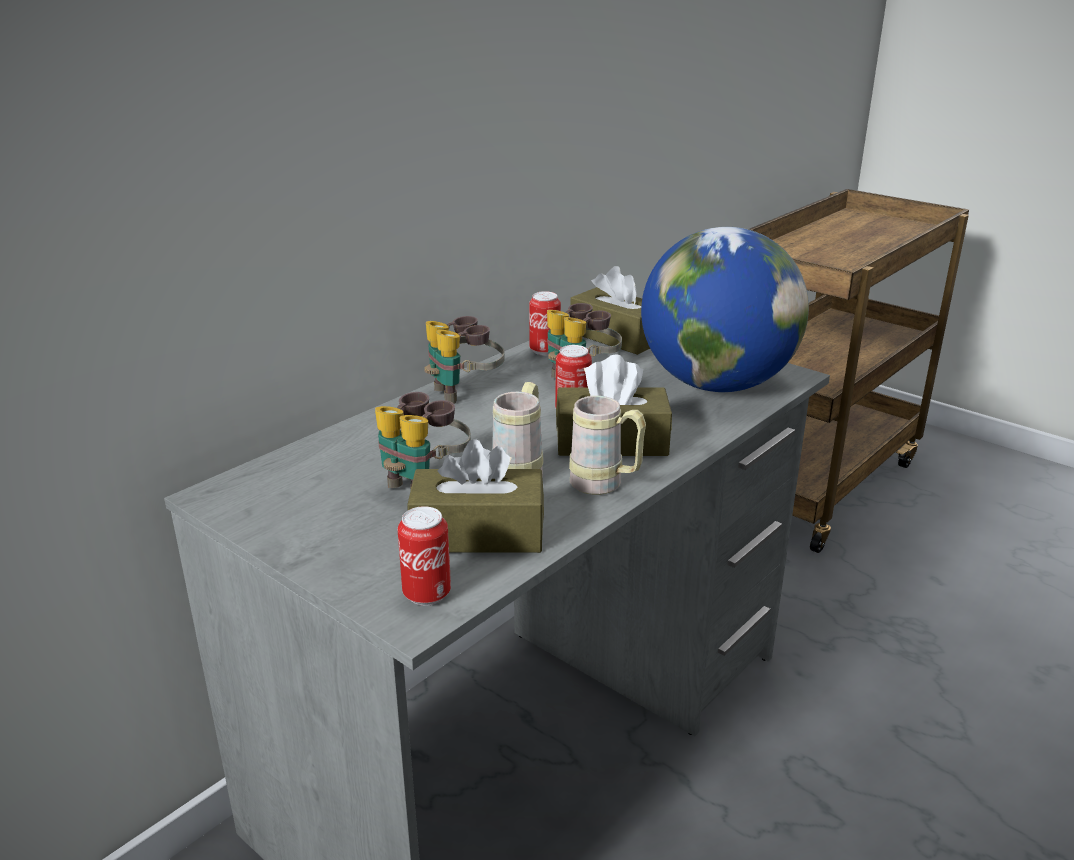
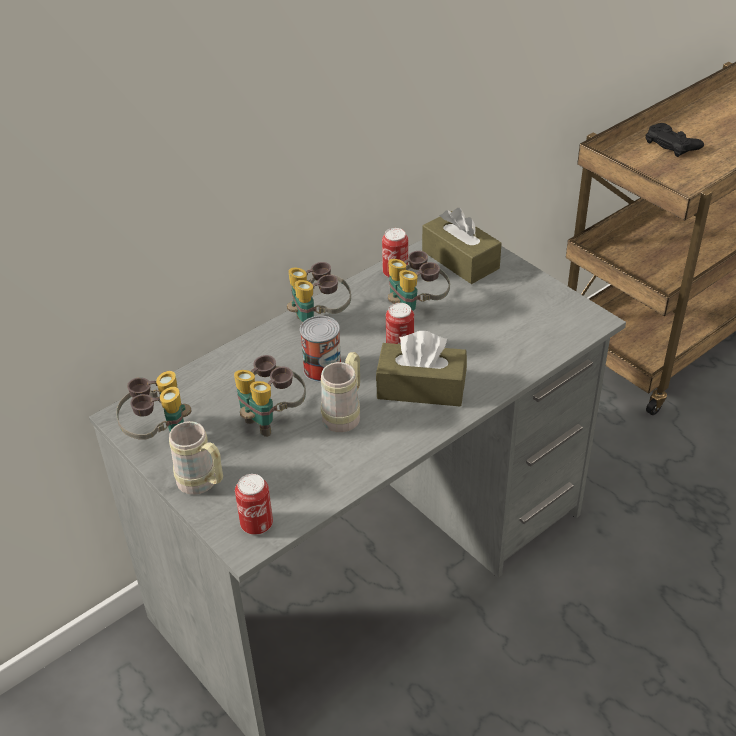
camera: 10 degrees right, 15 degrees up
(268, 510) = (159, 436): none -> binoculars
(478, 533) = (301, 473): brown tissue box -> none
(479, 433) = (322, 369): none -> can
(605, 485) = (404, 434): beige mug -> beige mug (202, 484)
(716, 384) = (525, 327): globe -> none
(805, 249) = (672, 144): none -> black game controller

